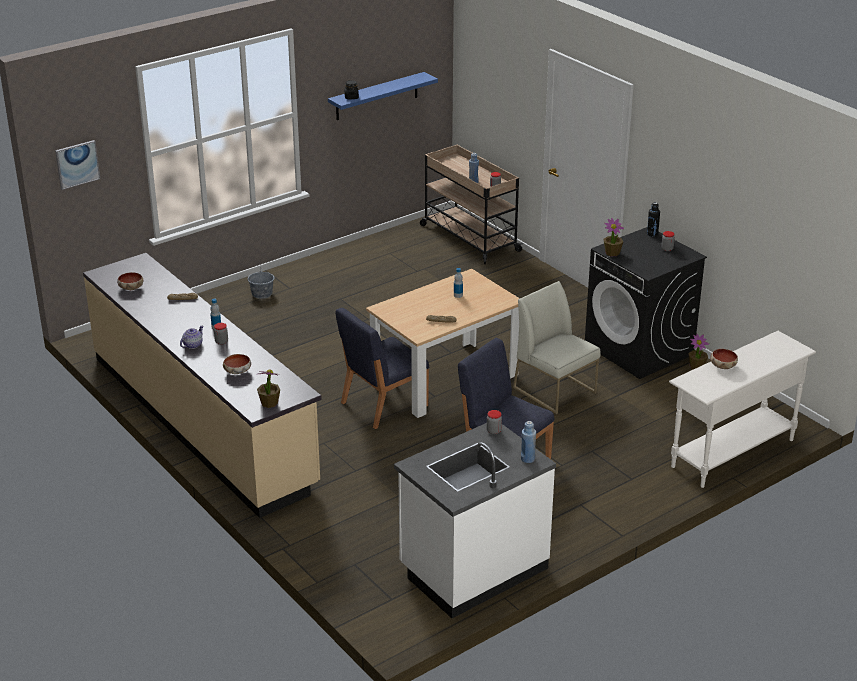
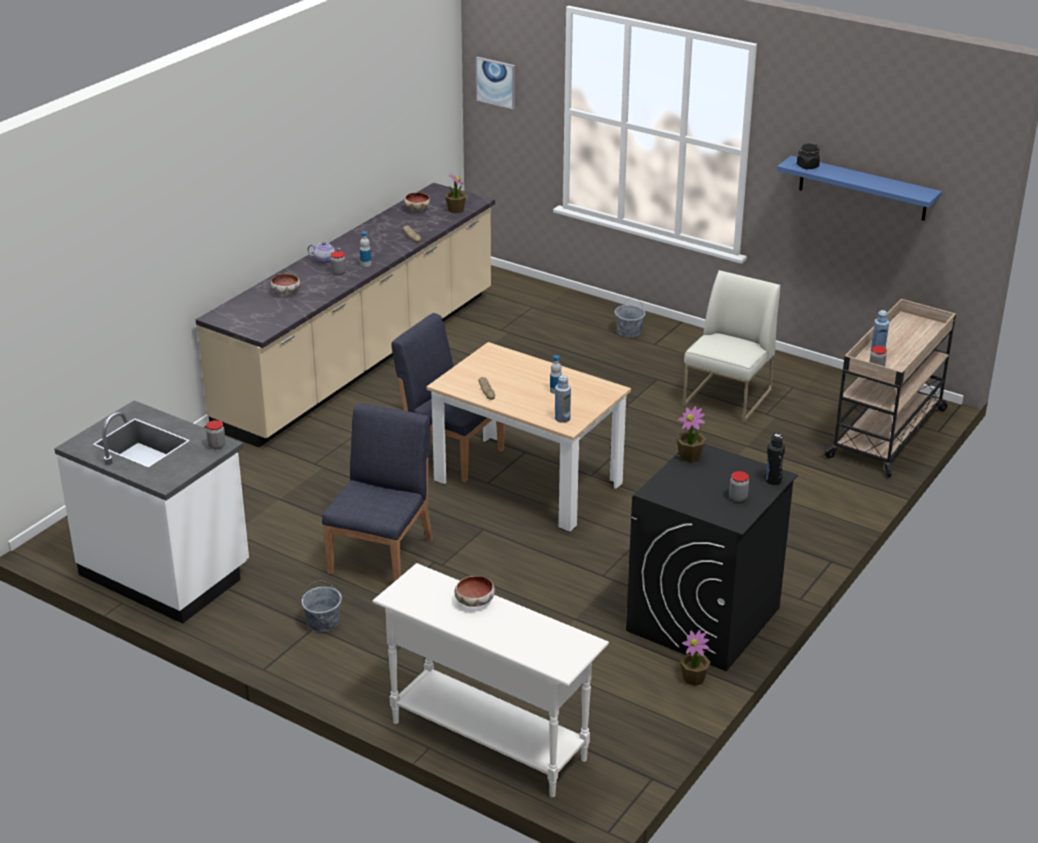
camera: 70 degrees right, 0 degrees up
(269, 403) = (234, 320): potted plant -> potted plant (456, 210)
(527, 459) = (167, 475): blue bottle -> blue bottle (562, 418)
(555, 390) = (554, 566): white chair -> white chair (727, 398)
(576, 499) = (322, 622): none -> grey bucket

